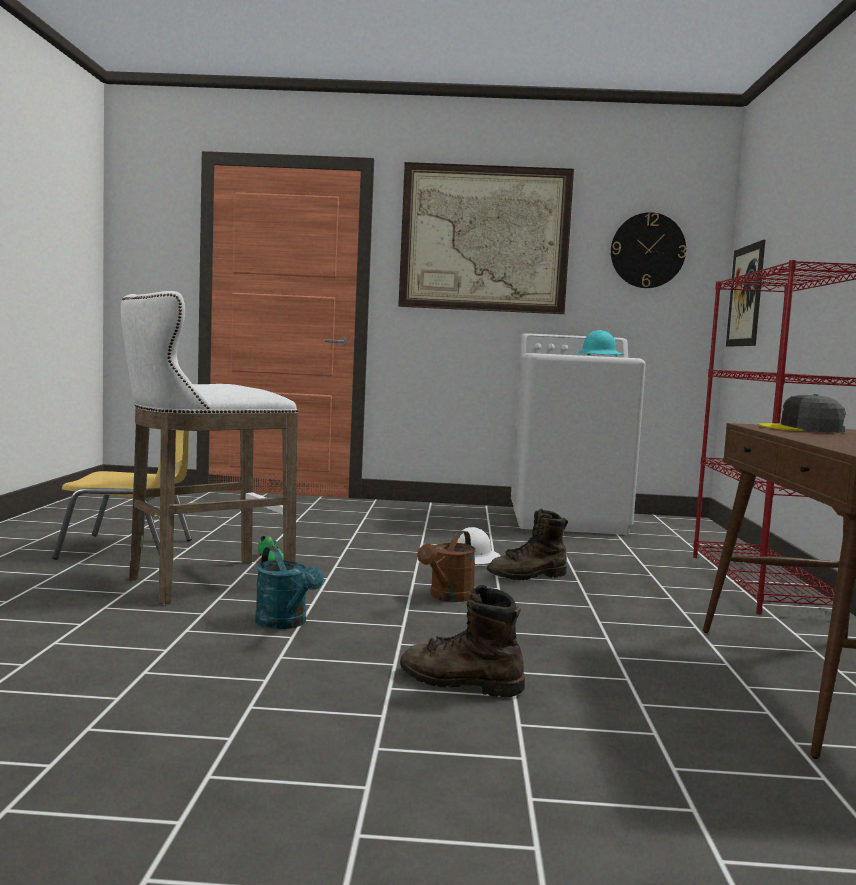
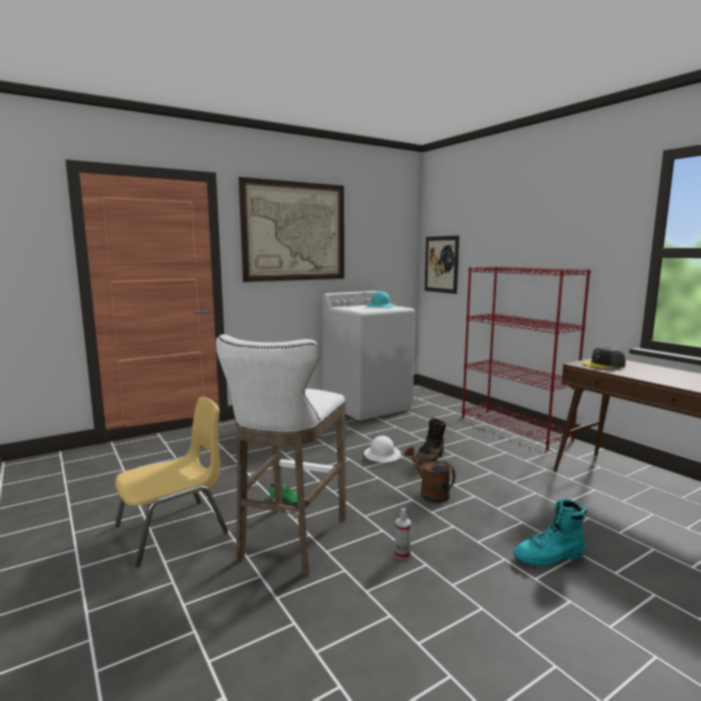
camera: 35 degrees left, 5 degrees up
(285, 623) = (402, 554): turquoise watering can -> spray bottle
(448, 597) = (430, 492): brown watering can -> brown watering can turned 150 degrees clockwise
(459, 683) = (549, 557): brown boot -> turquoise boot
(647, 250) = (383, 237): wall clock -> none

